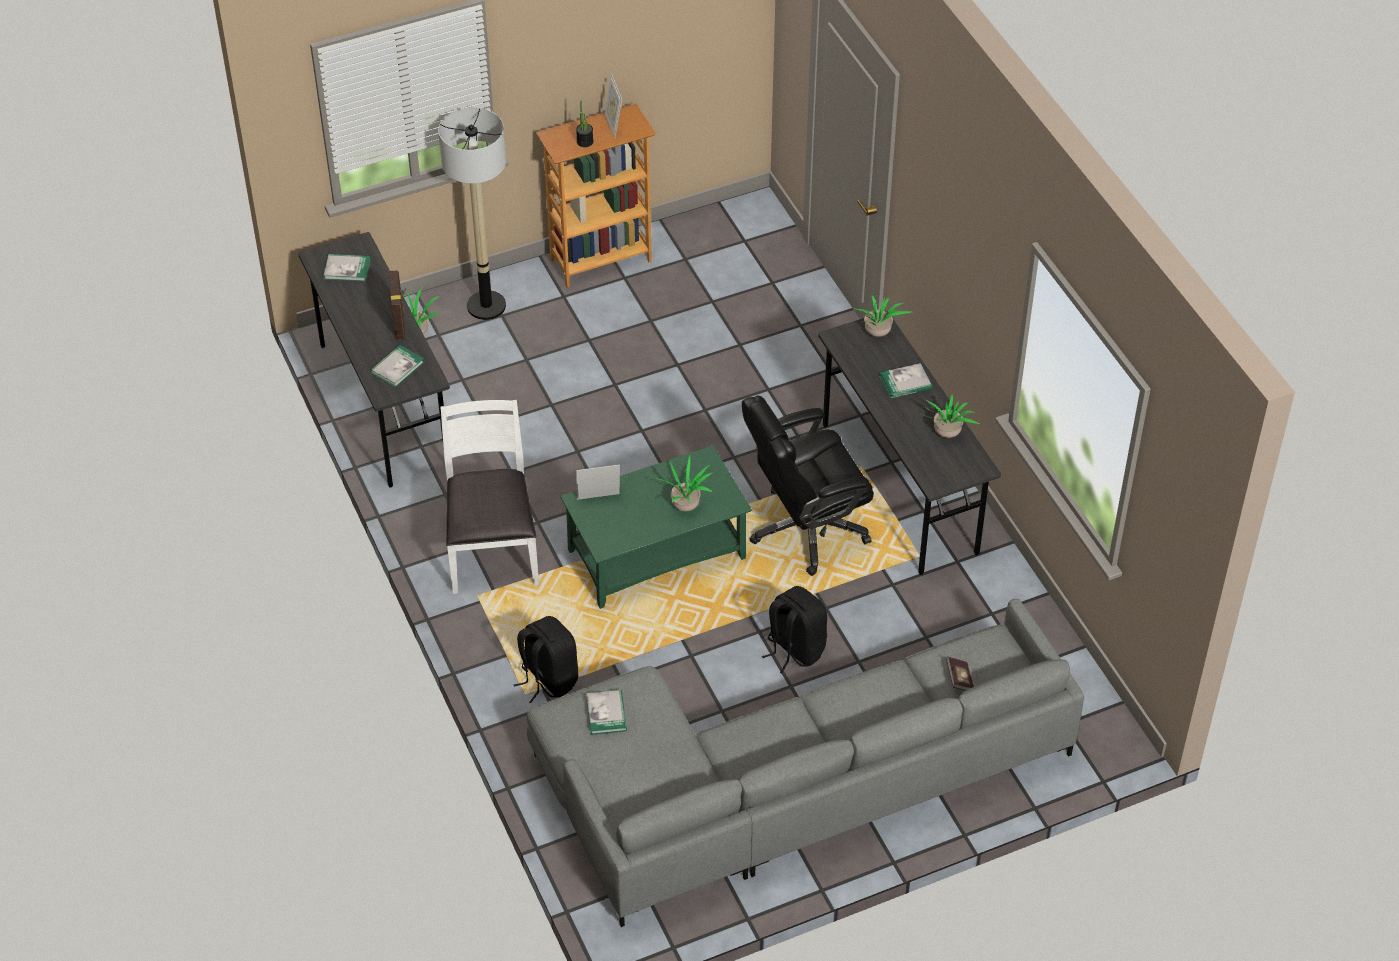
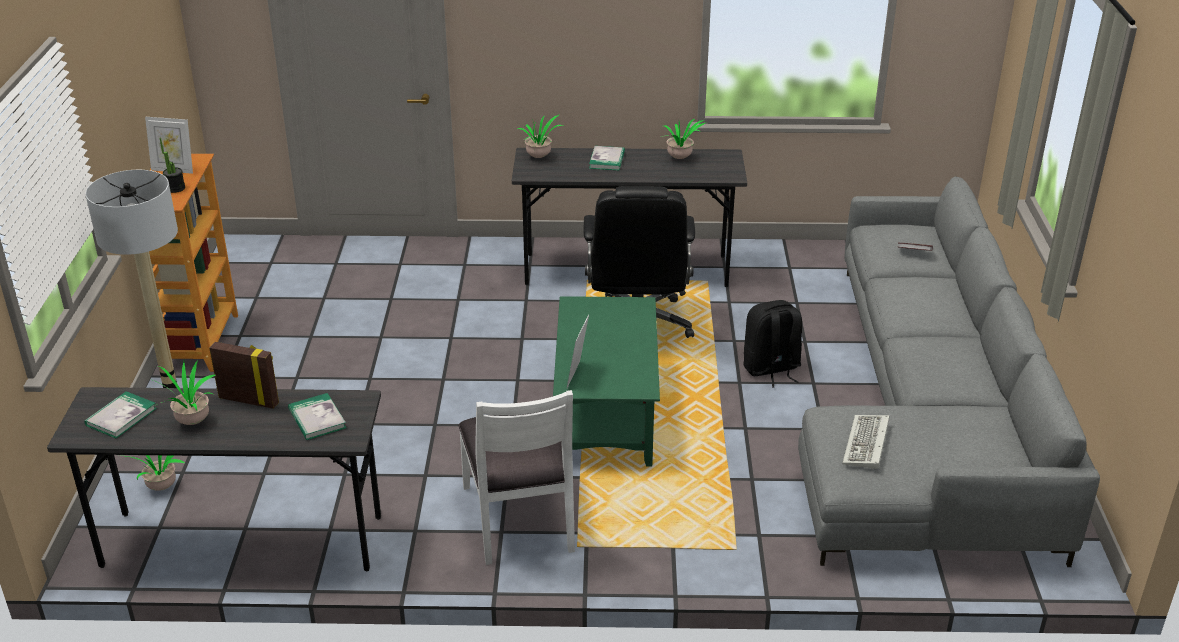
camera: 65 degrees left, 15 degrees down
(492, 550) = (520, 518): white chair -> white chair turned 120 degrees counterclockwise
(548, 679) = (723, 527): black backpack -> none
(606, 714) = (867, 445): book -> keyboard
(685, 505) = (623, 329): potted plant -> potted plant (191, 421)

